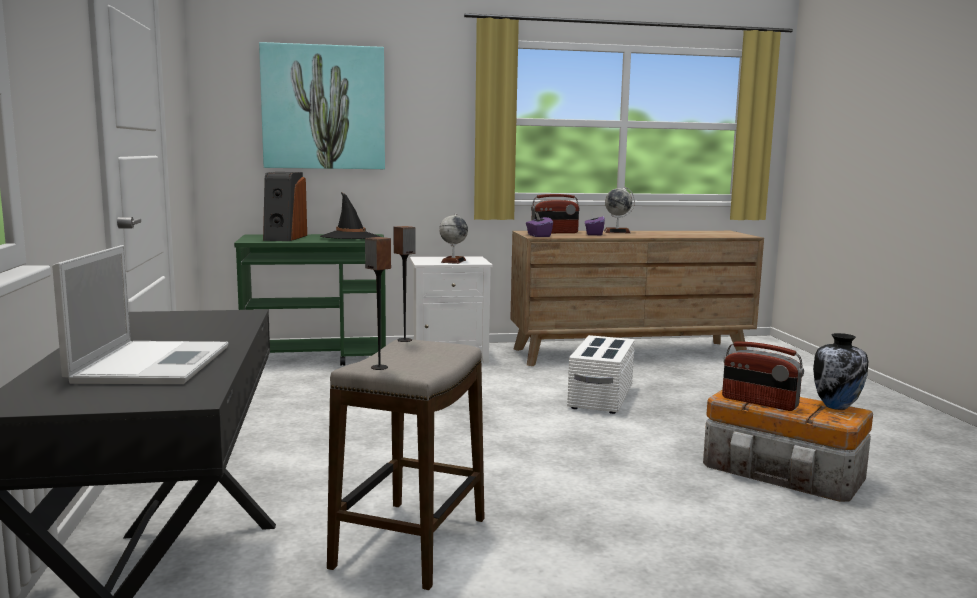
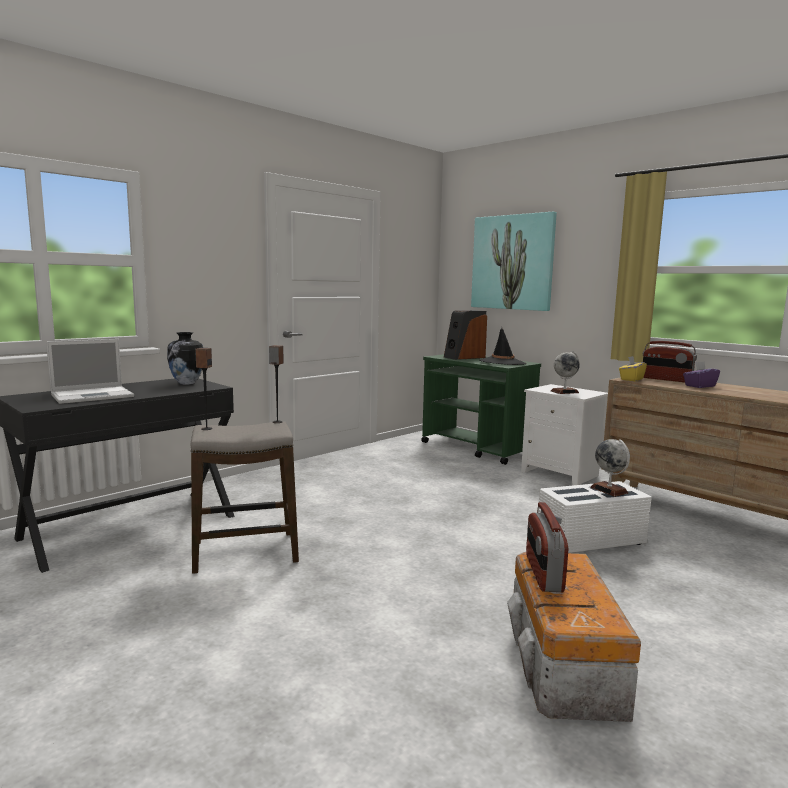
camera: 55 degrees right, 0 degrees up
(538, 236) = (631, 379): purple tissue box -> yellow tissue box
(617, 232) = (744, 388): globe -> globe (609, 490)
(837, 406) = (607, 613): vase -> vase (186, 383)

